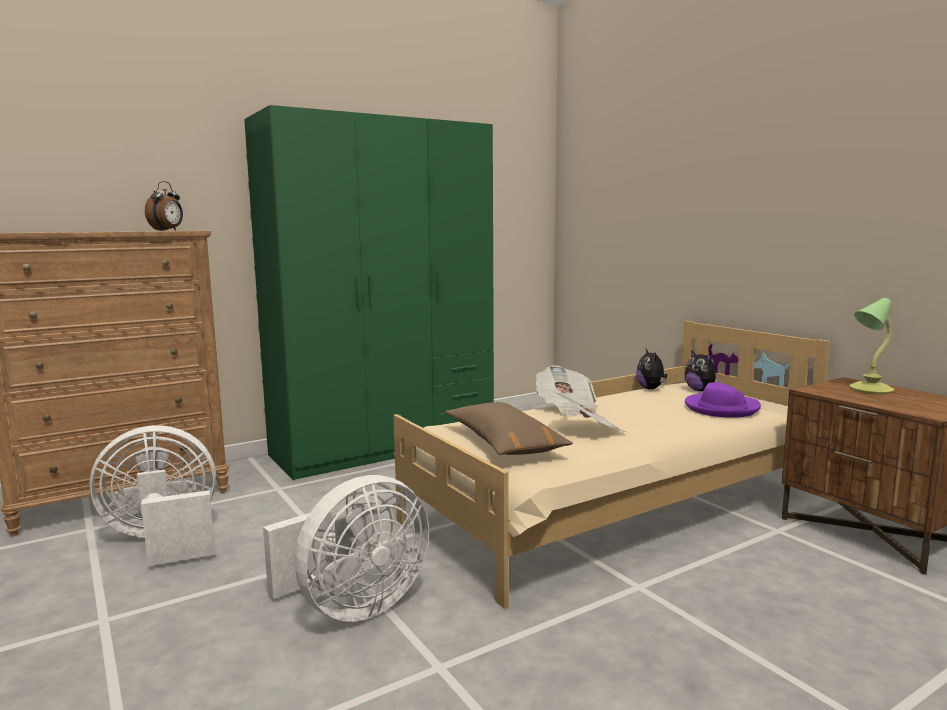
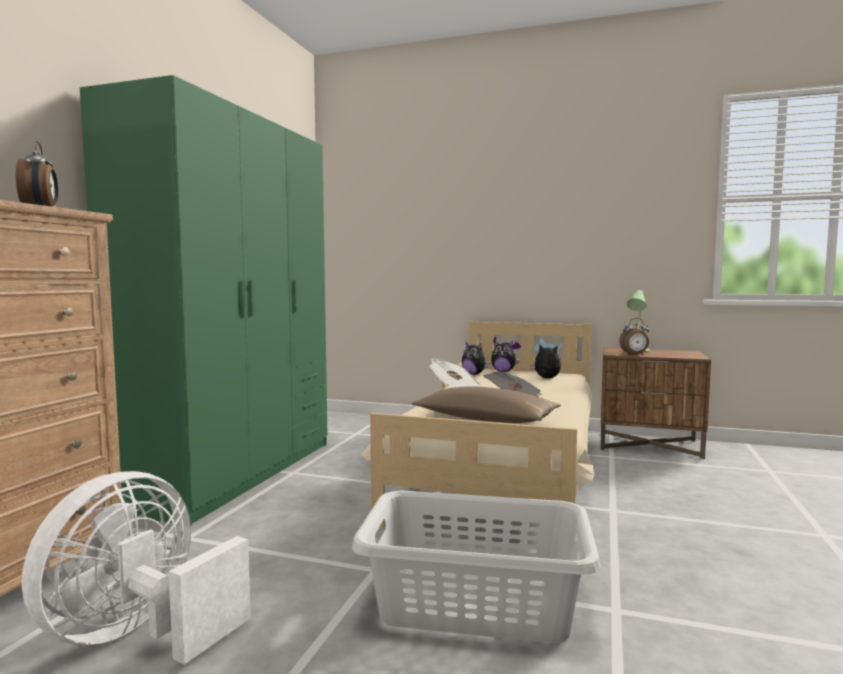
camera: 40 degrees left, 5 degrees down
(353, 607) = (474, 601): white fan -> grey laundry basket
(721, 408) = (546, 378): purple hat -> plush toy
(838, 396) = (634, 355): none -> alarm clock

